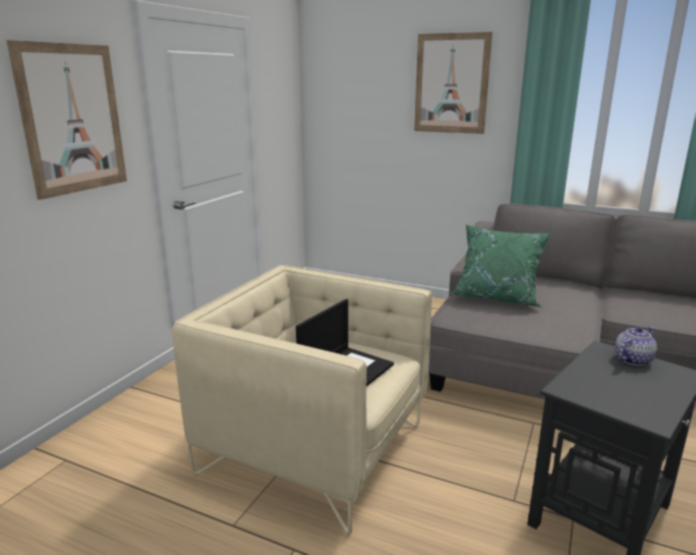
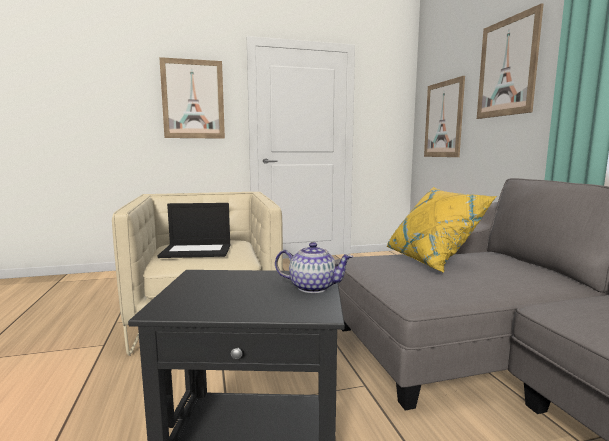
camera: 50 degrees right, 10 degrees down
(359, 124) = (443, 119): none -> picture
(497, 297) = (432, 261): green pillow -> yellow pillow

